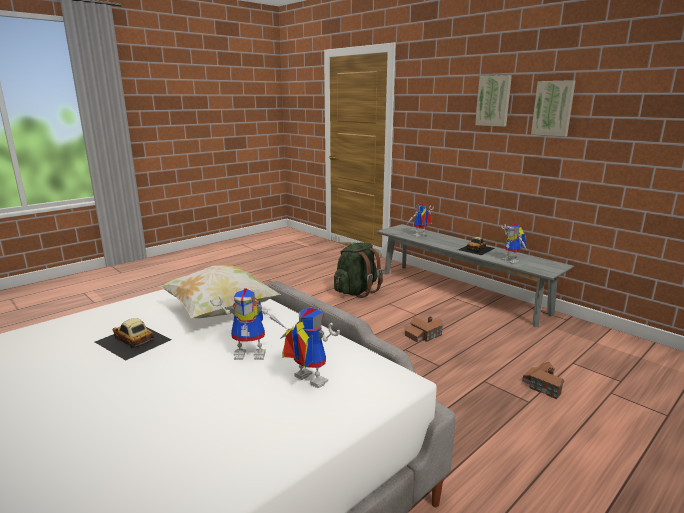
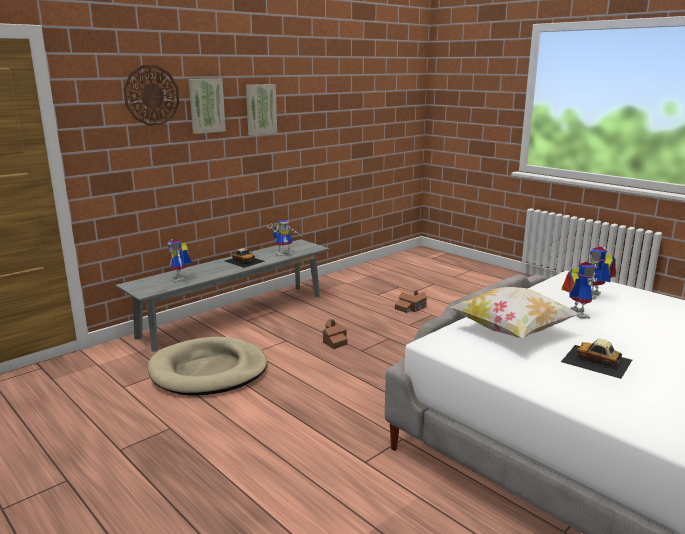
camera: 90 degrees left, 0 degrees up
(133, 341) = (597, 361): toy car -> toy car turned 90 degrees clockwise
(357, 291) = (208, 371): green backpack -> beige dog bed
(450, 90) = (151, 95): none -> wall clock

